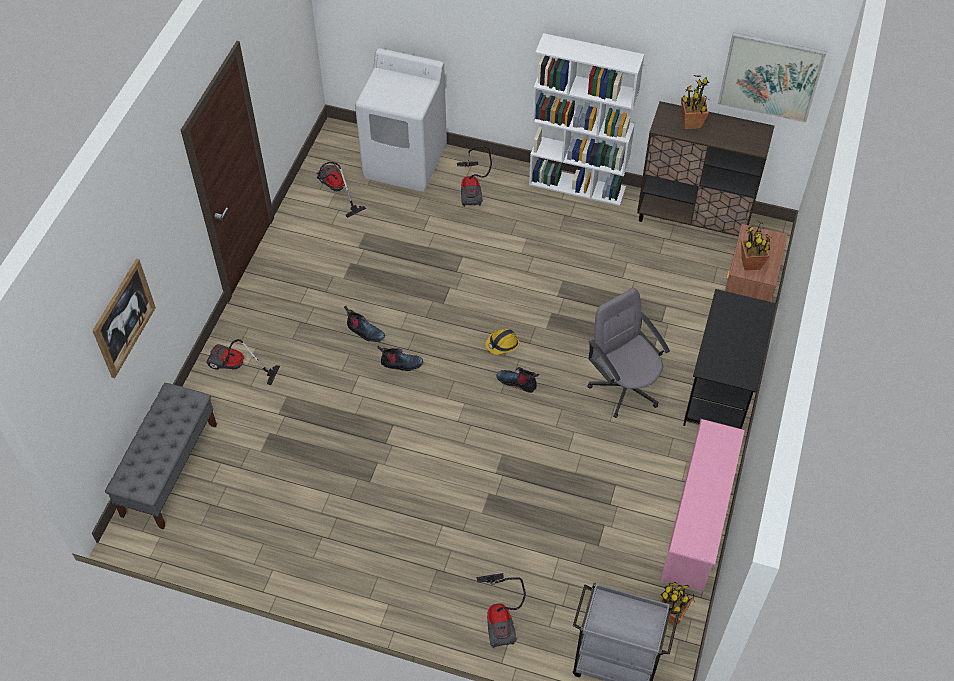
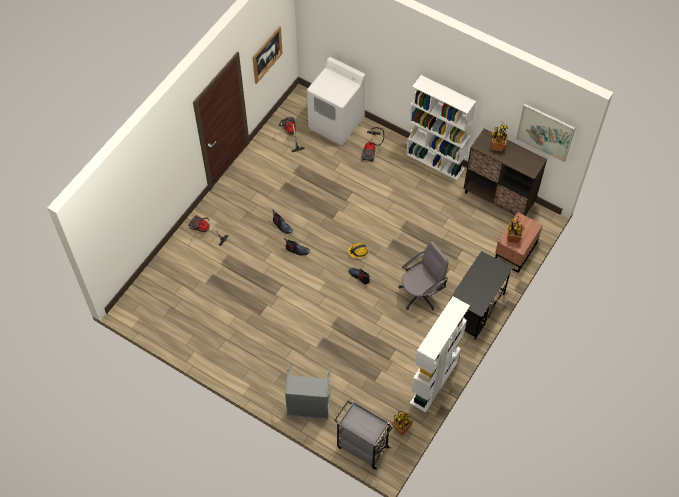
camera: 15 degrees right, 5 degrees up
(124, 318) = (141, 199): picture -> picture (267, 54)
(170, 469) = (154, 282): grey bench -> none
(501, 617) = (308, 407): vacuum cleaner -> grey laundry basket
(624, 387) = (420, 293): grey office chair -> grey office chair turned 75 degrees clockwise
(697, 524) = (434, 382): pink shoe rack -> white bookcase

